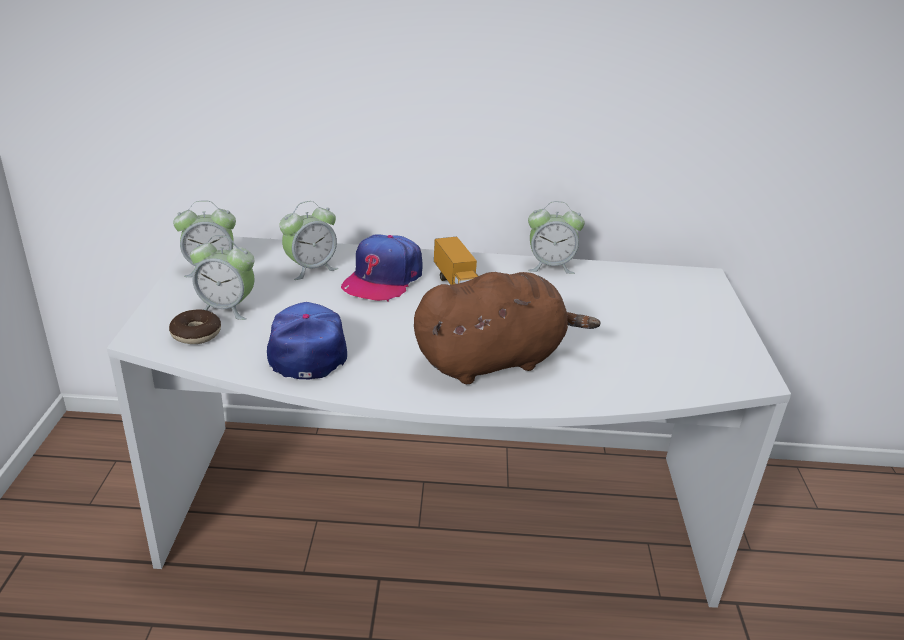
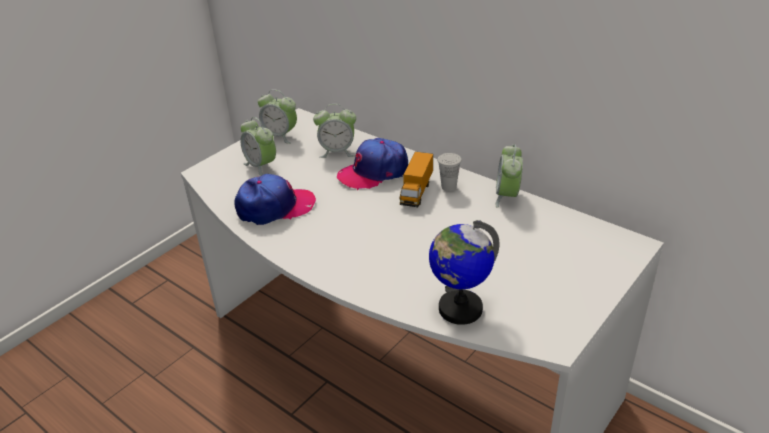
camera: 40 degrees right, 5 degrees up
(196, 334) = (229, 178): donut -> none
(307, 349) = (275, 207): cap -> cap turned 45 degrees clockwise
(483, 272) = (449, 187): none -> white cup
(494, 360) = (375, 255): brown plush toy -> none
(550, 266) = (507, 196): alarm clock -> alarm clock turned 60 degrees clockwise
(642, 381) = (459, 308): none -> globe

